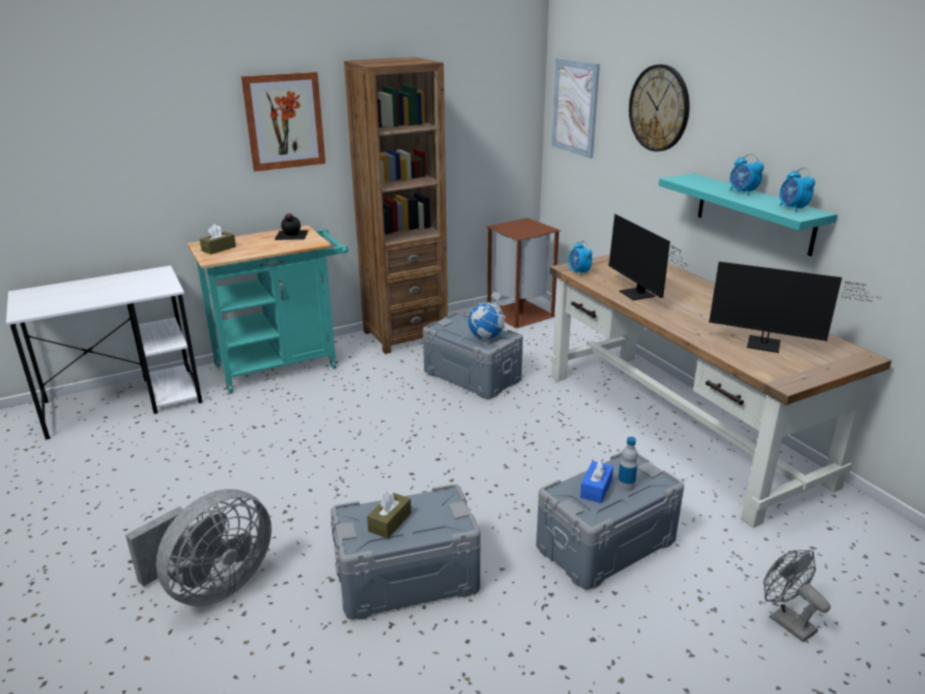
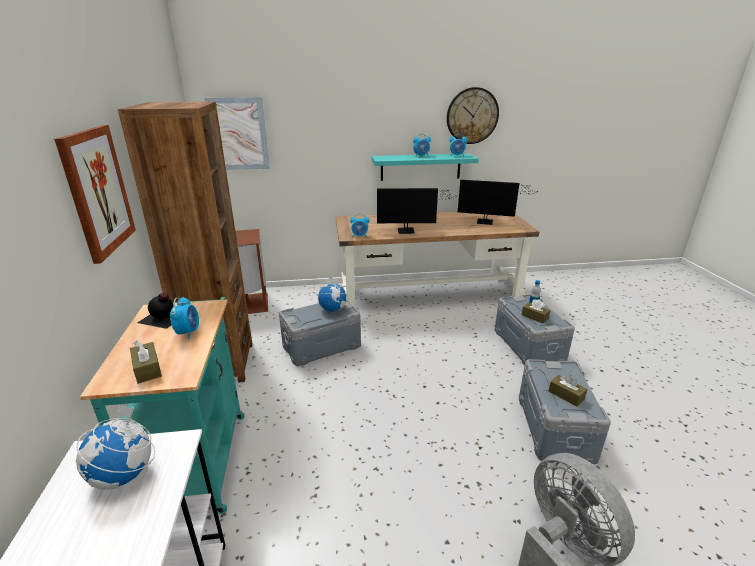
camera: 70 degrees left, 0 degrees up
(141, 284) = (124, 475): none -> globe
(270, 246) = (188, 332): none -> alarm clock
(596, 489) = (535, 317): blue tissue box -> brown tissue box
(659, 108) = (333, 120): wall clock -> wall clock (472, 116)
(769, 346) = (487, 222): monitor -> monitor turned 60 degrees clockwise
(785, 621) = (584, 318): grey fan -> none

